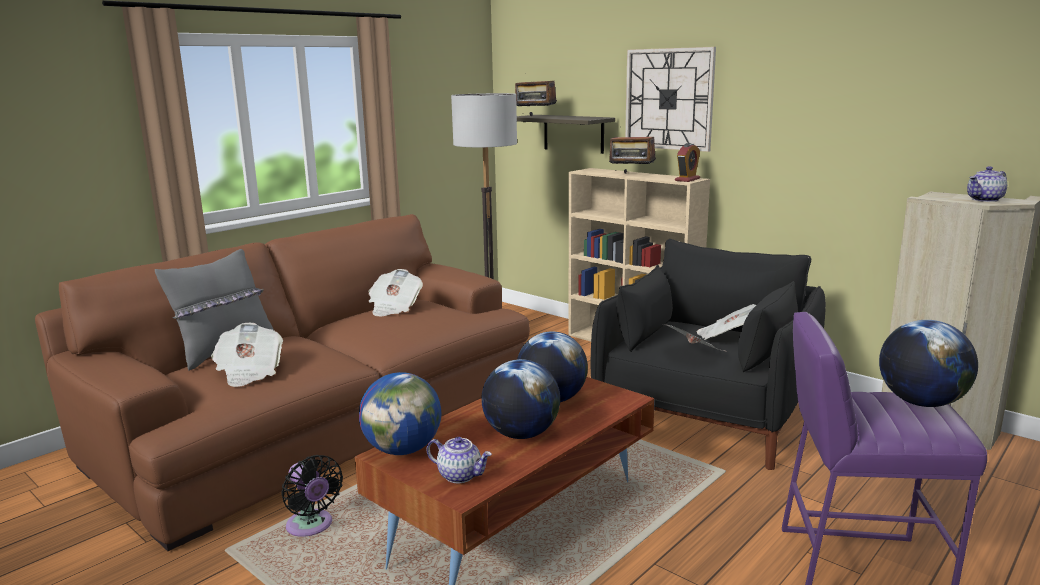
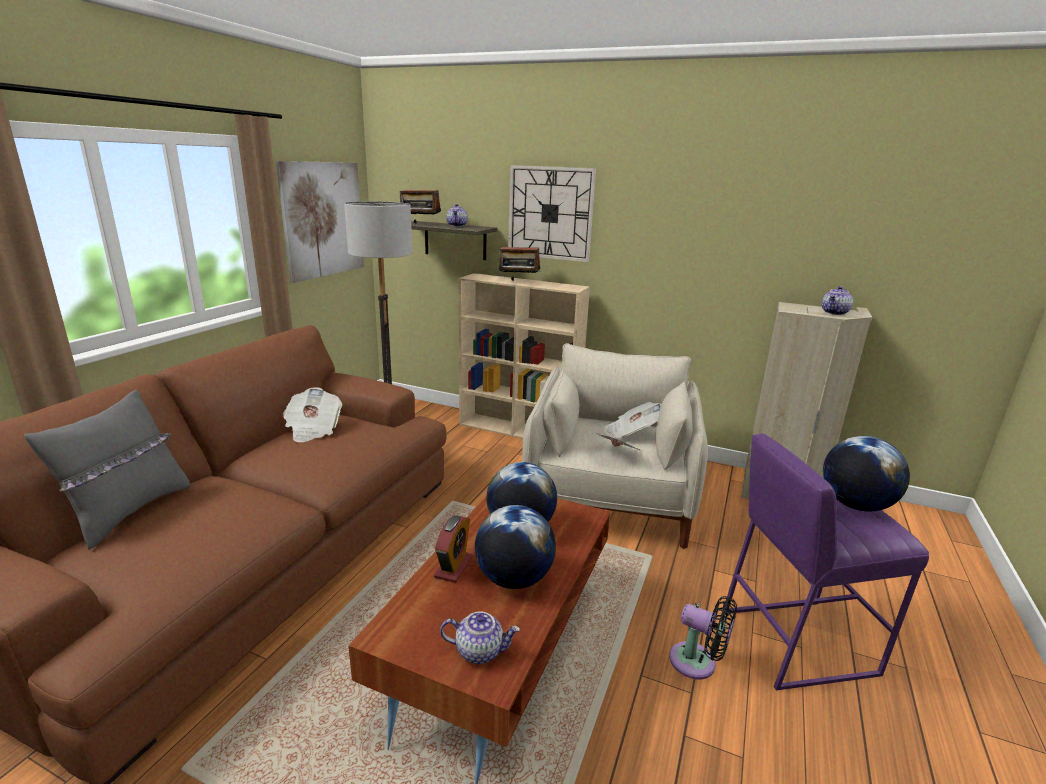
camera: 20 degrees left, 5 degrees up
(249, 372) = (174, 541): newspaper -> none
(311, 527) = (281, 708): black fan -> black fan (697, 663)
(403, 450) = (400, 624): globe -> none
(441, 115) = (323, 219): none -> picture
(572, 117) = (457, 225): none -> teapot
(687, 179) = (572, 287): alarm clock -> alarm clock (453, 567)
(706, 413) = (609, 495): black armchair -> beige armchair

